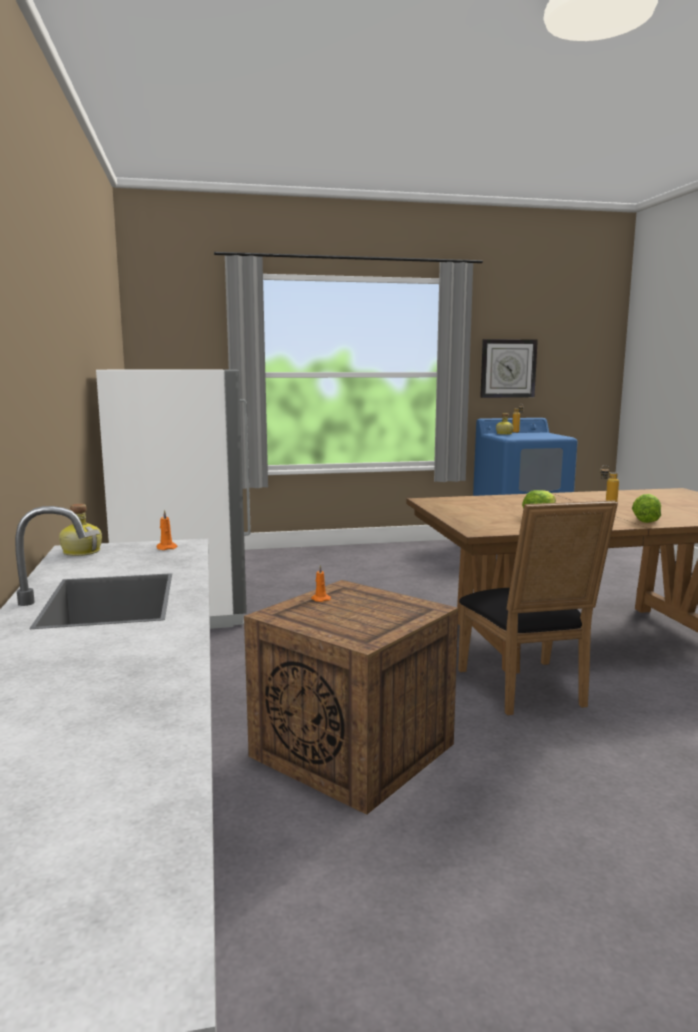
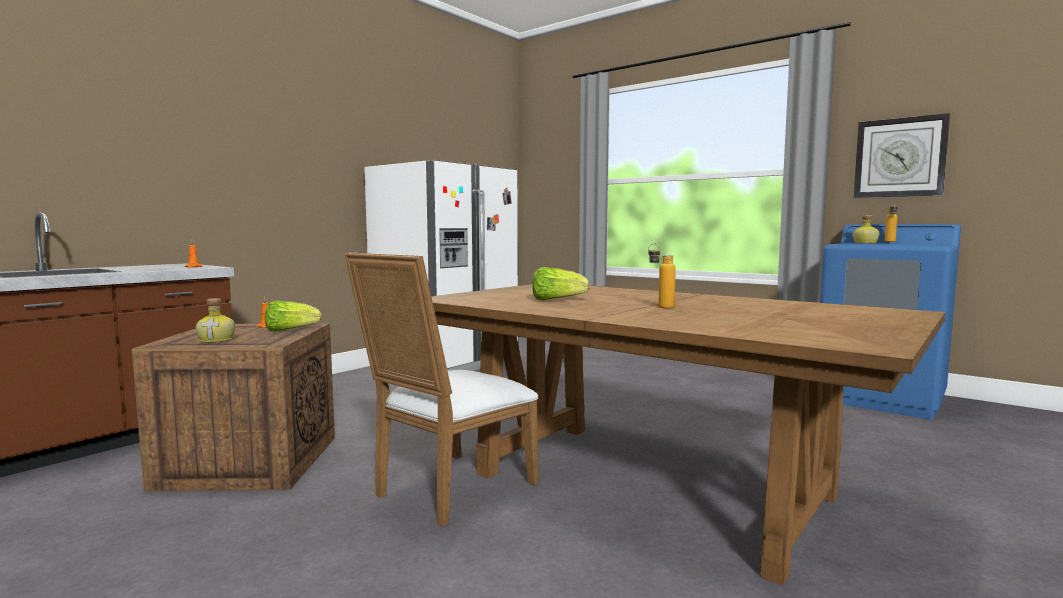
camera: 50 degrees right, 5 degrees down
(82, 552) = (172, 264): bottle -> bottle (217, 340)
(527, 690) = (447, 490): black chair -> white chair
(646, 520) = (634, 317): lettuce -> lettuce (290, 330)

